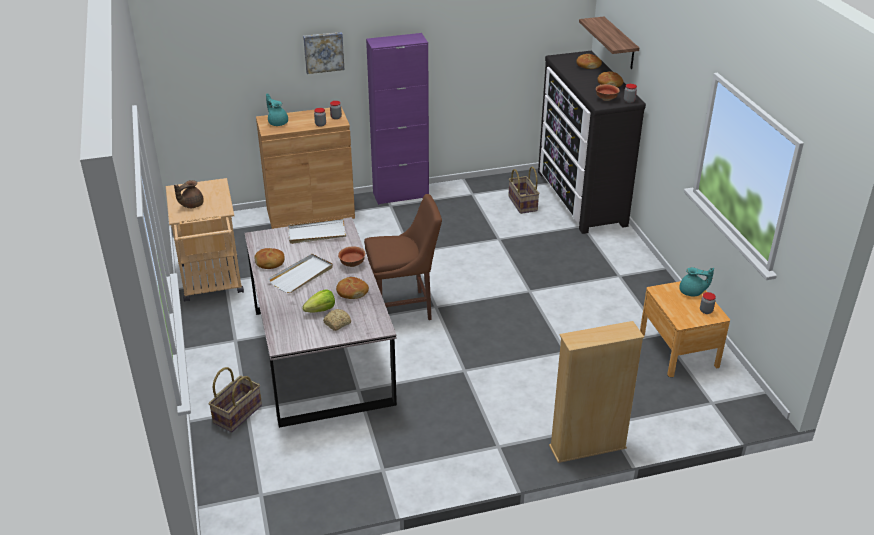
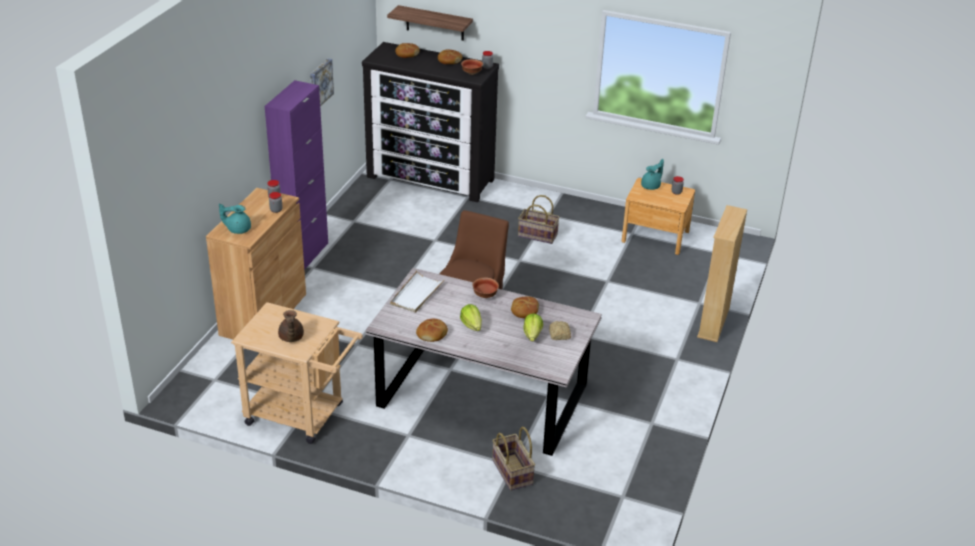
camera: 55 degrees left, 0 degrees up
(302, 275) = (472, 325): white tray -> lettuce
(323, 52) = (238, 137): picture -> picture (320, 83)
(522, 203) = (401, 206): basket -> basket (537, 235)

